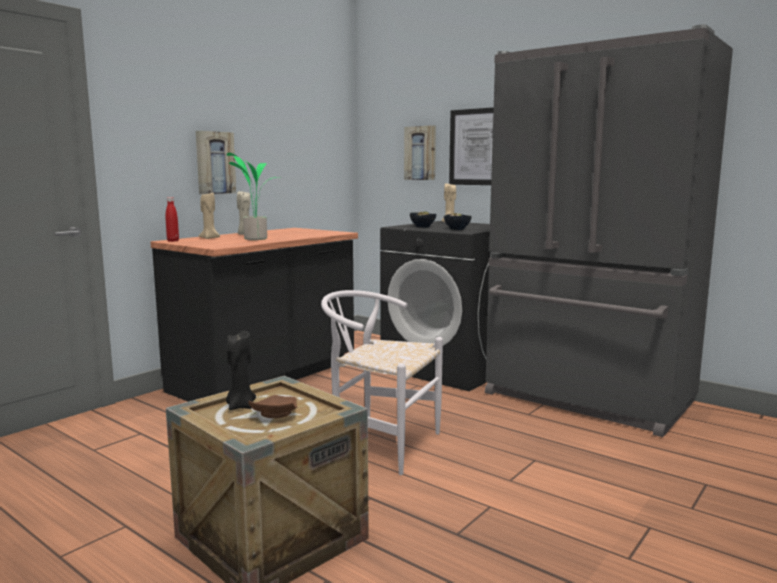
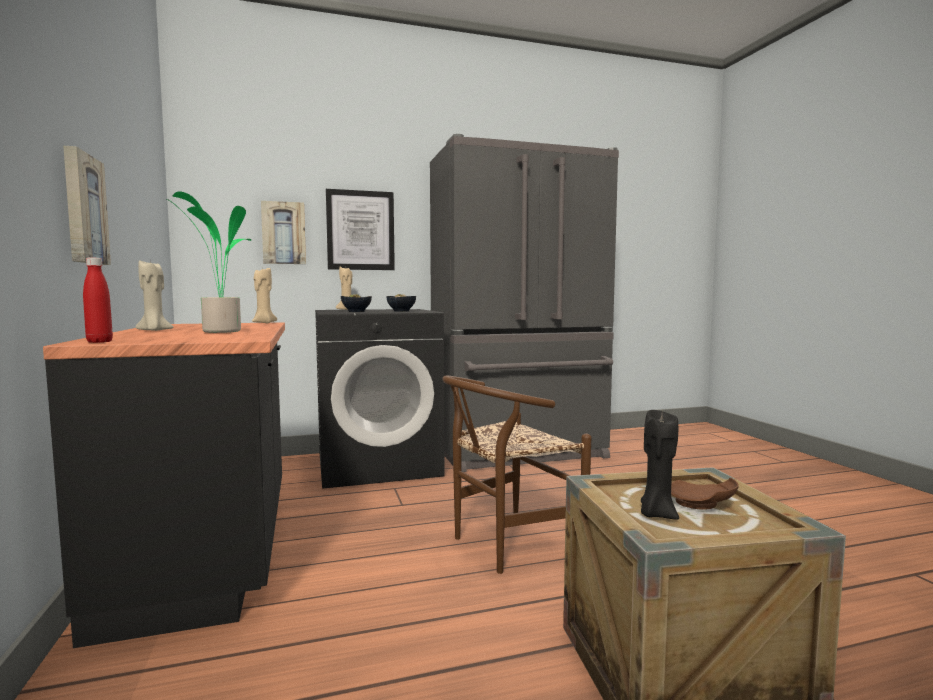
camera: 55 degrees left, 5 degrees down
(209, 238) = (135, 336): beige candle -> beige candle (263, 323)
(379, 444) = (506, 545): white chair -> brown chair

